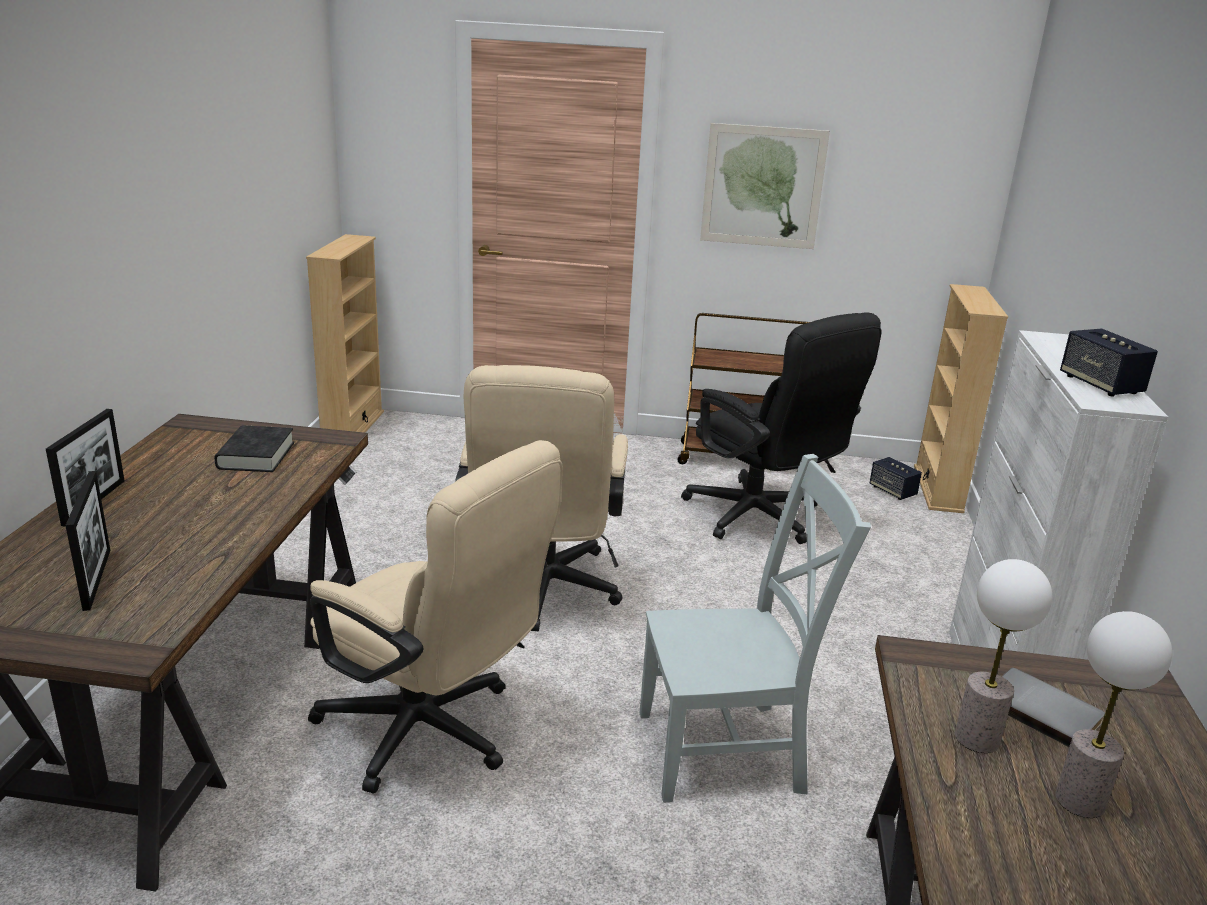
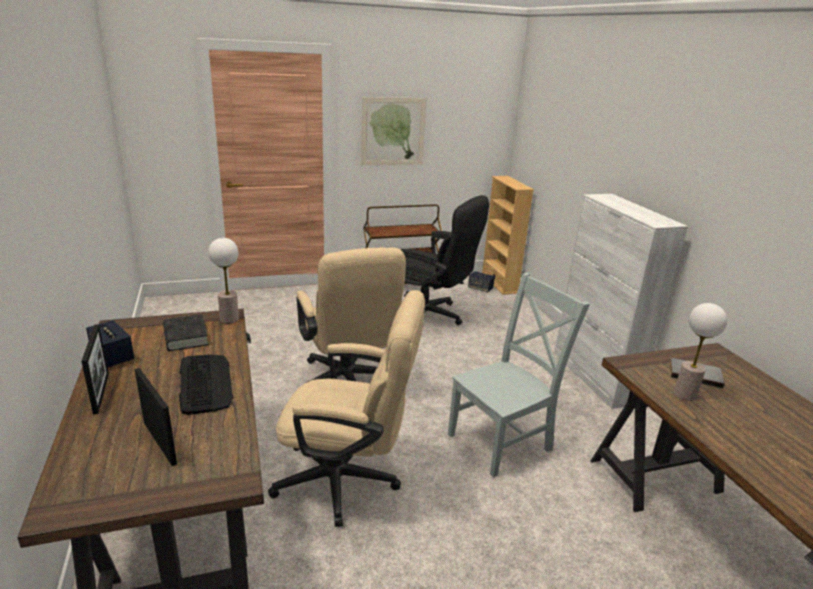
camera: 25 degrees left, 0 degrees up
(219, 520) = (205, 383): none -> keyboard
(353, 428) = (155, 310): beige bookcase -> none
(1079, 800) = (743, 409): table lamp -> table lamp (229, 319)
(1100, 385) = (647, 216): speaker -> speaker (112, 357)

